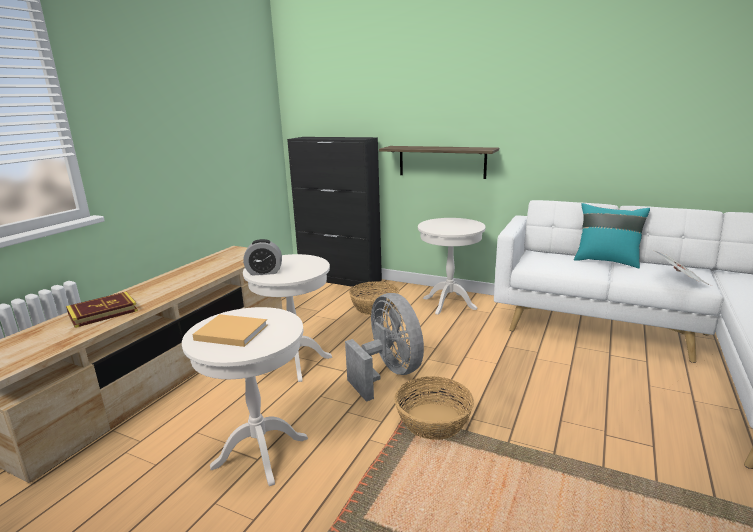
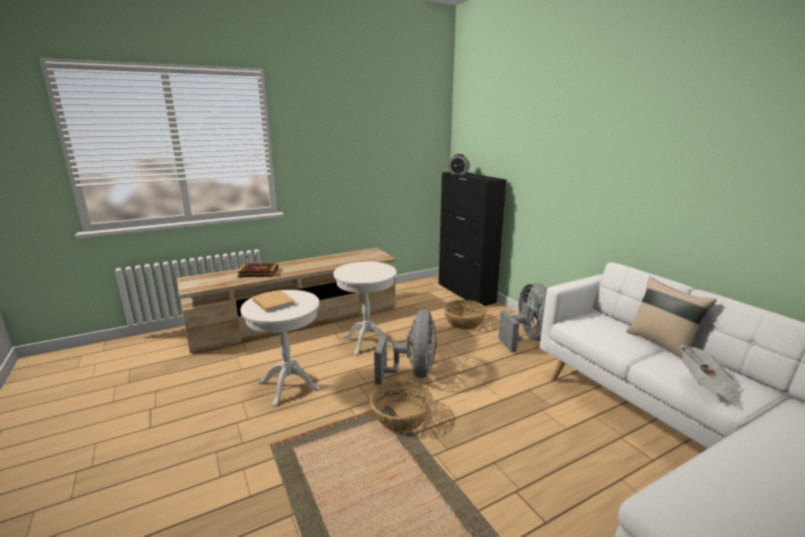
camera: 35 degrees right, 0 degrees up
(264, 272) = (347, 271): alarm clock -> alarm clock (458, 173)
(441, 161) = (550, 209): shelf -> none
(449, 303) = (527, 339): white side table -> grey fan
(606, 261) = (661, 343): turquoise pillow -> beige pillow

